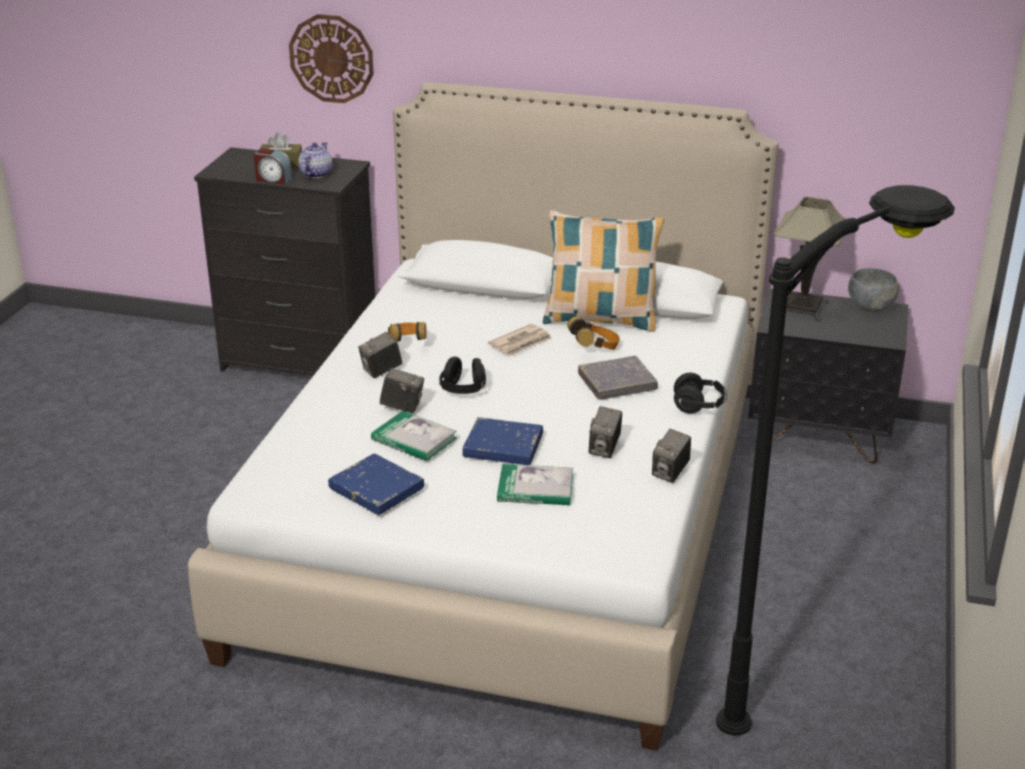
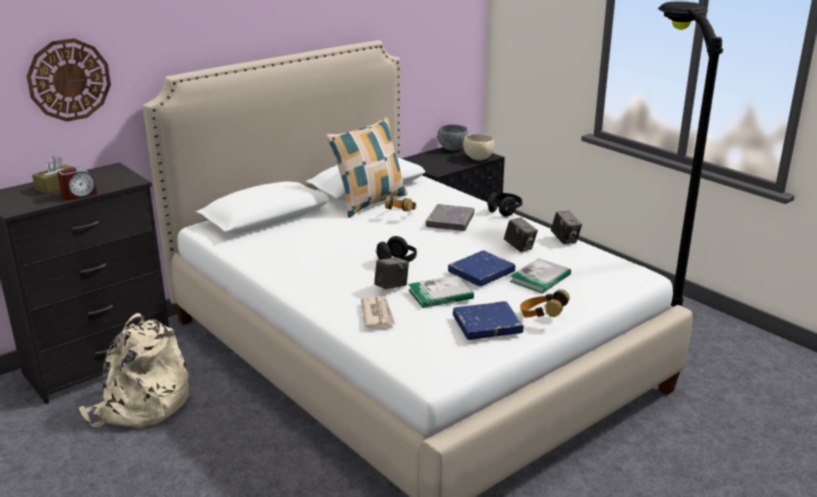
camera: 55 degrees left, 5 degrees down
(261, 414) = (140, 406): none -> beige backpack
(315, 174) = (102, 181): teapot -> none
(381, 371) = (330, 280): camera -> none
(408, 344) = (307, 261): headphones -> headphones (541, 317)
(521, 343) = (362, 230): newspaper -> newspaper (377, 314)
(802, 308) = (429, 160): table lamp -> none
(864, 335) = (478, 159): none -> beige bowl

